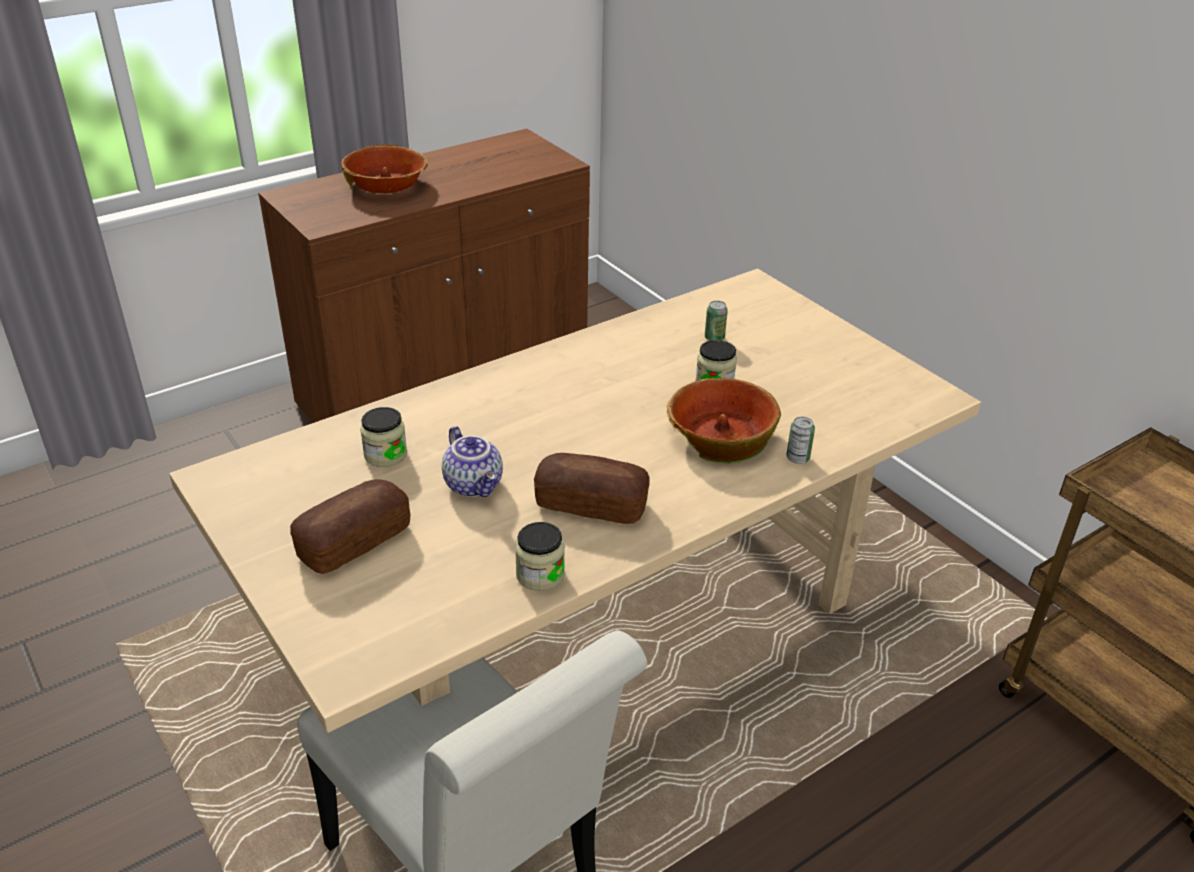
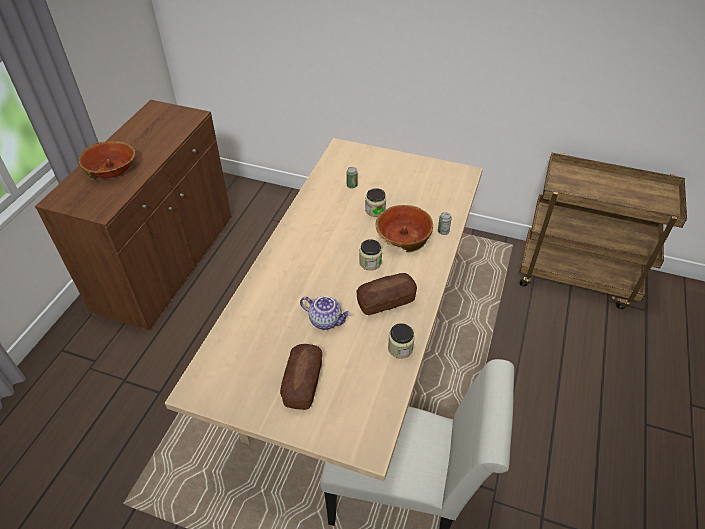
camera: 35 degrees left, 10 degrees up
(385, 454) = (267, 328): jar -> jar (370, 263)

